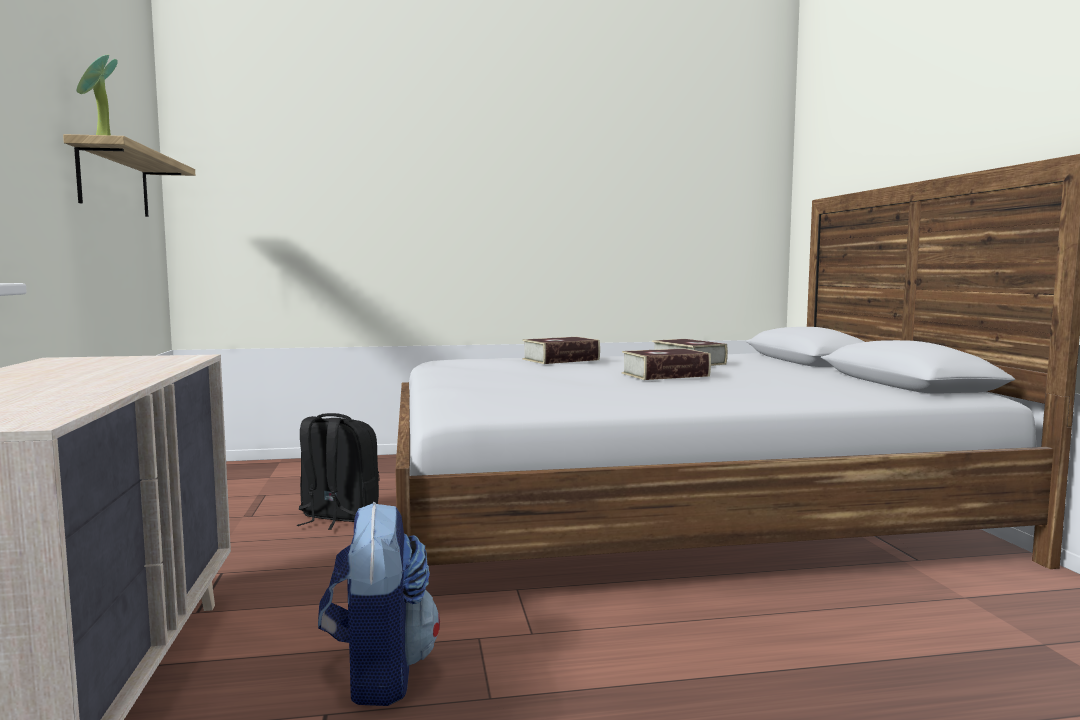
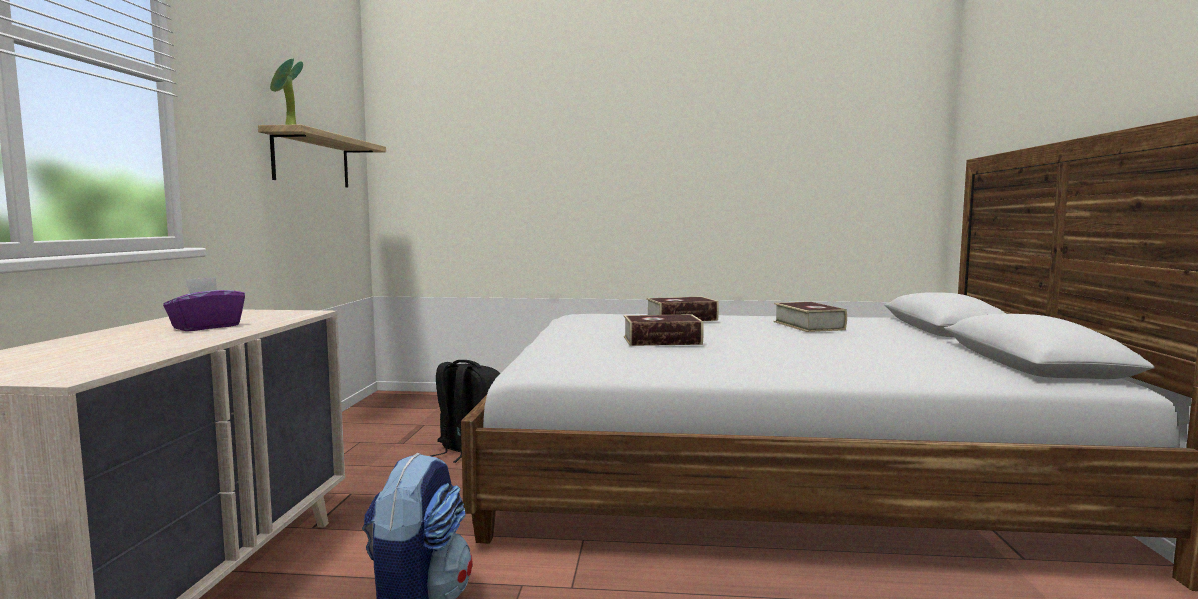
camera: 15 degrees right, 0 degrees up
(91, 373) = (206, 327): none -> purple tissue box
(665, 375) = (767, 340): book -> book (662, 340)

